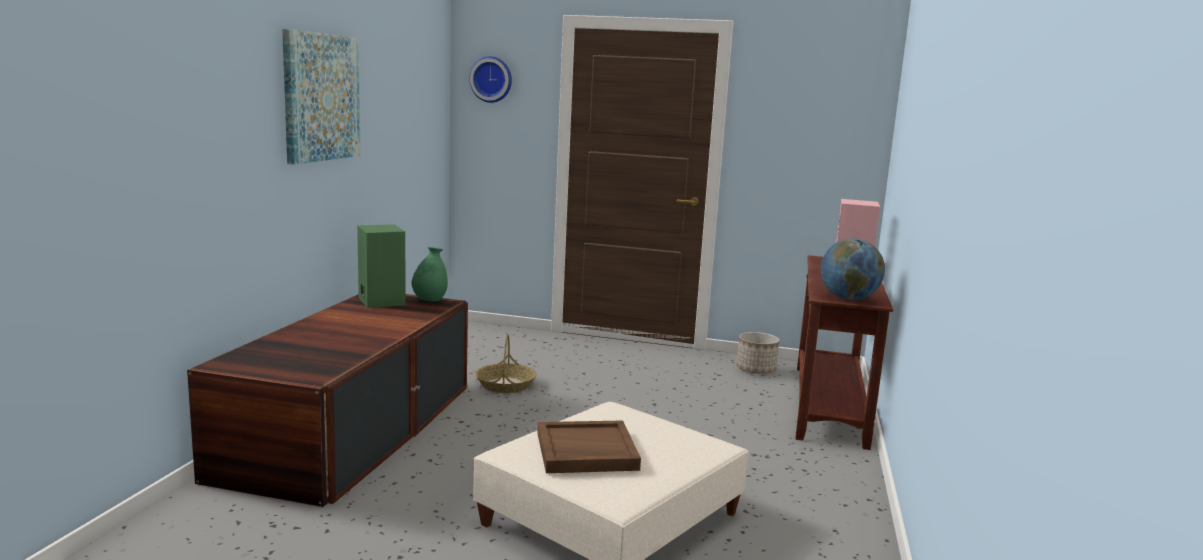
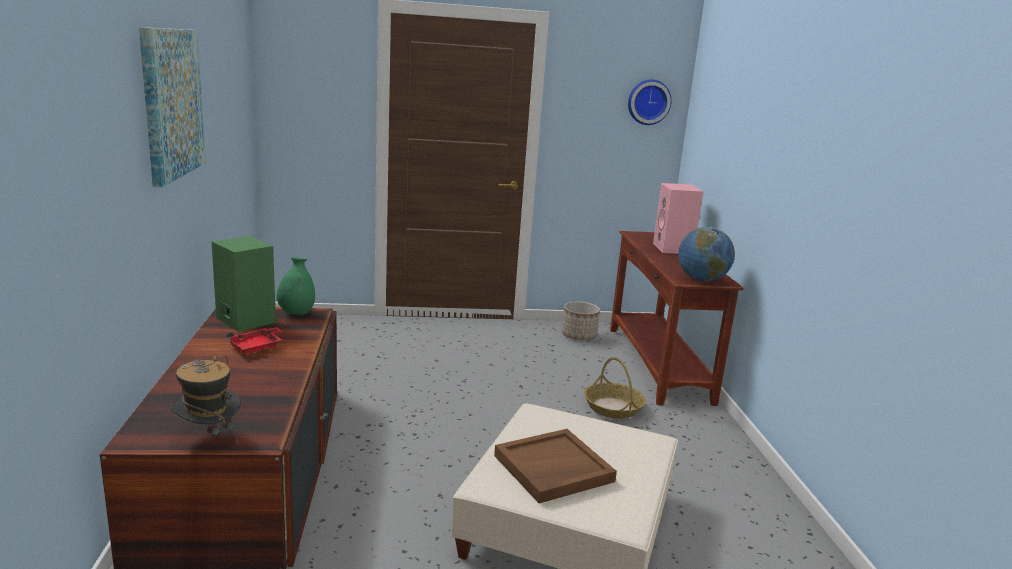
camera: 20 degrees left, 5 degrees up
(274, 371) = (208, 438): none -> hat
(372, 319) = (257, 347): none -> red tray
(492, 79) = (301, 64): wall clock -> wall clock (648, 102)
(506, 385) = (373, 385): basket -> basket (613, 407)

